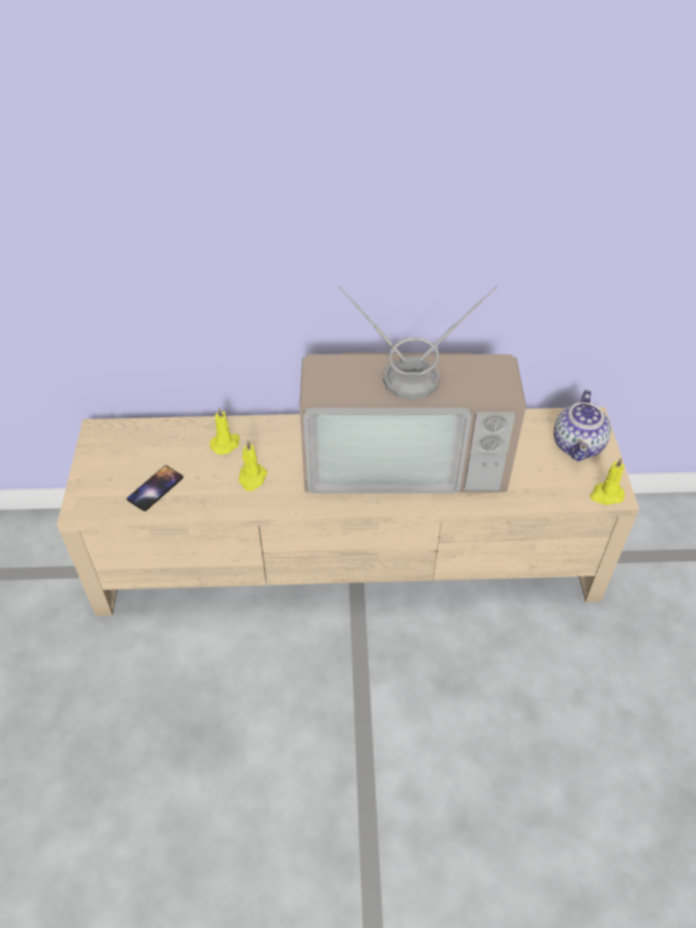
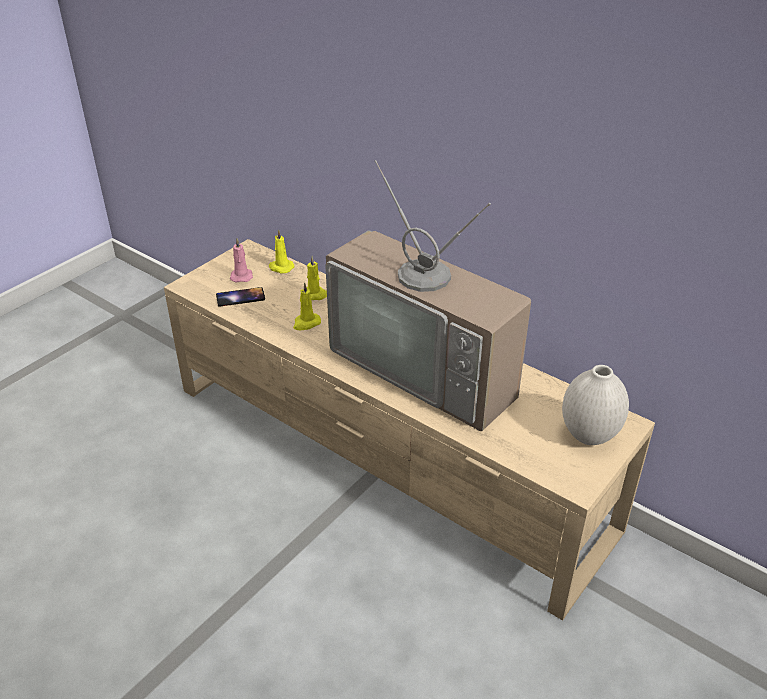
camera: 40 degrees right, 10 degrees down
(128, 464) = (241, 276): none -> pink candle
(579, 446) = (590, 436): teapot -> white vase
(606, 495) = (568, 482): yellow candle -> yellow candle (280, 267)

